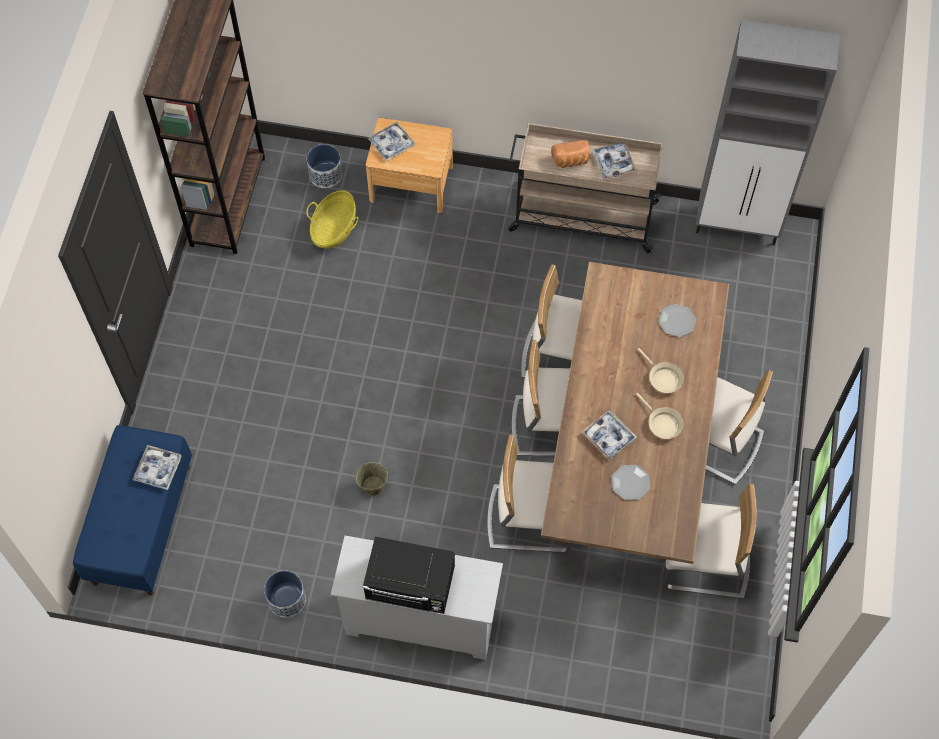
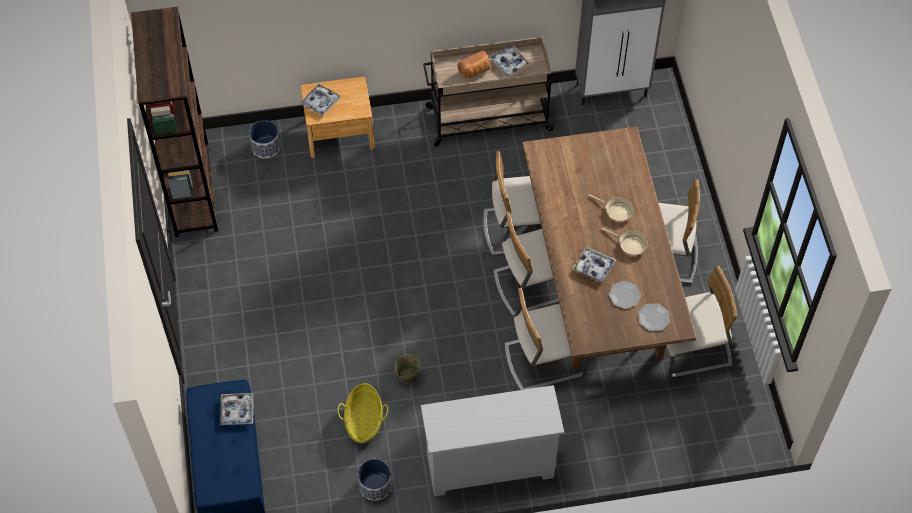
camera: 20 degrees left, 5 degrees down
(334, 229) = (291, 187): basket -> basket (364, 421)
(411, 586) = (490, 425): black microwave -> none
(677, 321) = (609, 165): plate -> plate (653, 318)

